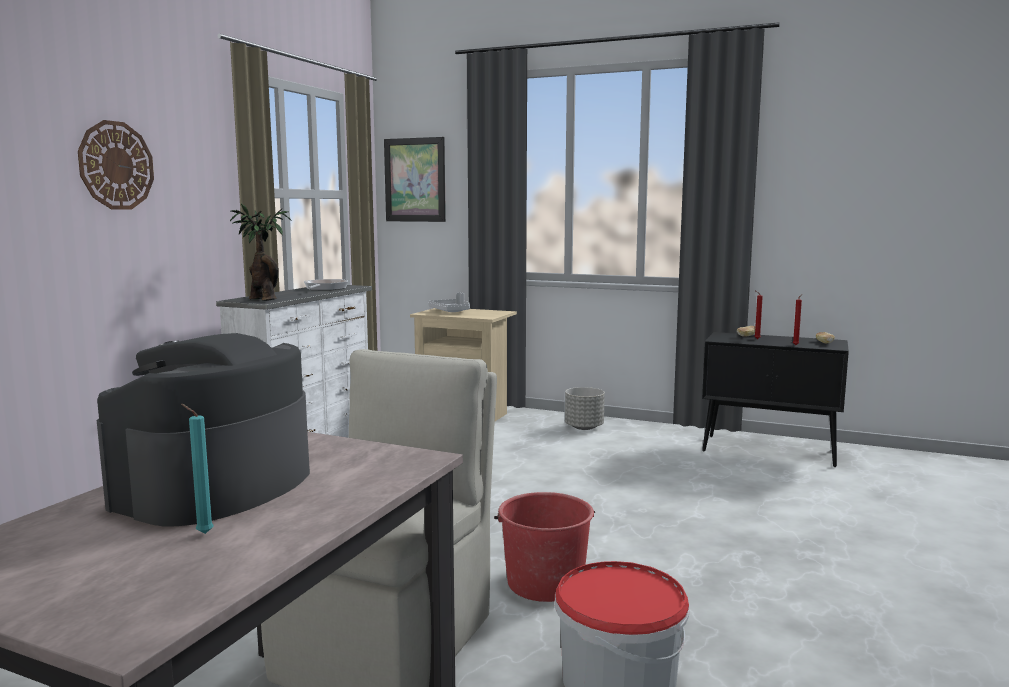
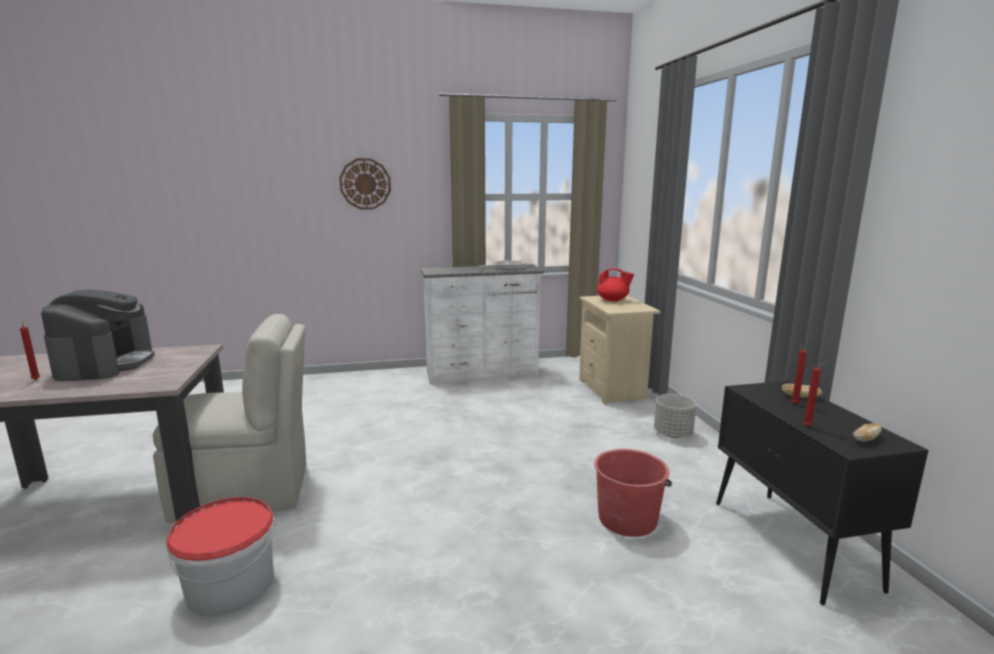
camera: 55 degrees right, 5 degrees up
(202, 533) = (36, 379): turquoise candle -> red candle
(215, 487) = (106, 364): coffee machine -> coffee machine turned 90 degrees clockwise
(262, 300) = (437, 271): potted plant -> none
(415, 180) = (638, 184): picture -> none
(451, 311) = (613, 300): grey tray -> red teapot
(544, 583) = (355, 513): red bucket -> red bucket (628, 519)

